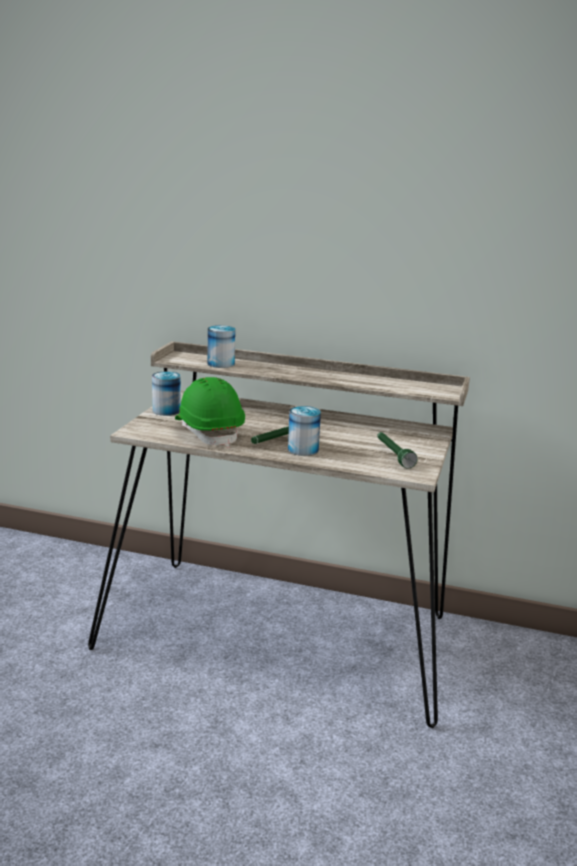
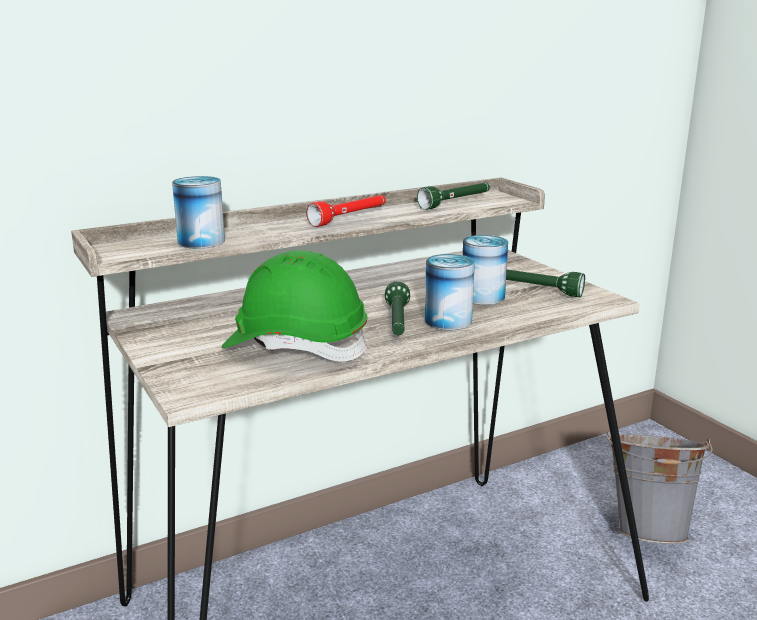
camera: 45 degrees left, 0 degrees up
(166, 411) = (164, 344): can -> can (482, 297)
(320, 374) = (349, 218): none -> red flashlight
(406, 385) = (456, 203): none -> green flashlight
(509, 702) = (648, 529): none -> grey bucket

